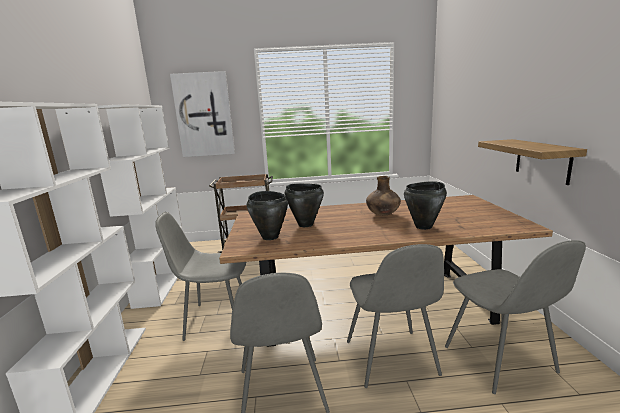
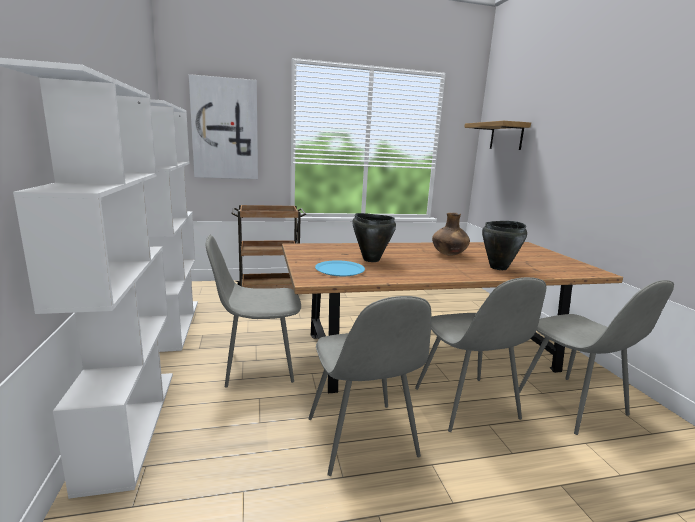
camera: 10 degrees left, 0 degrees up
(270, 237) = (340, 269): black cooking pot -> blue plate
(542, 160) = (610, 208): shelf -> shelf (506, 136)

